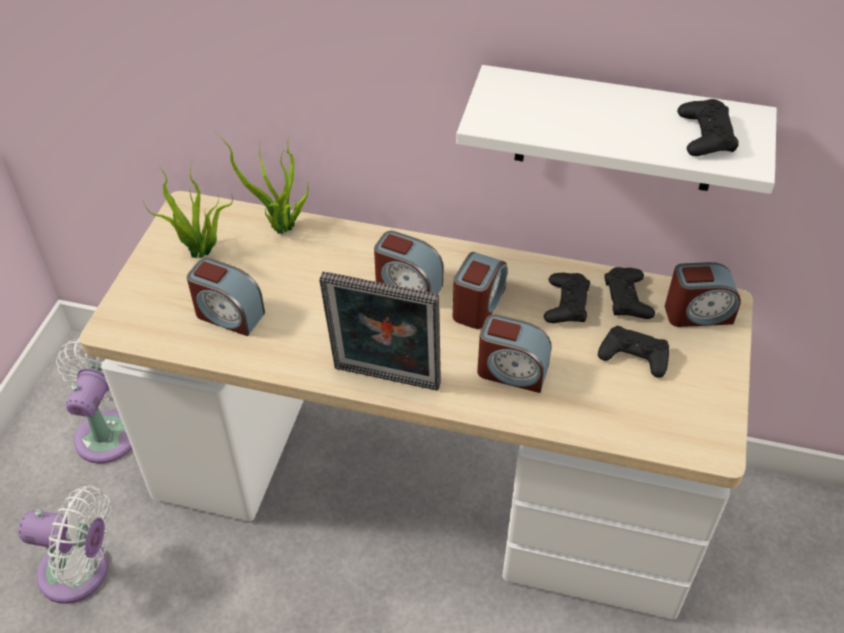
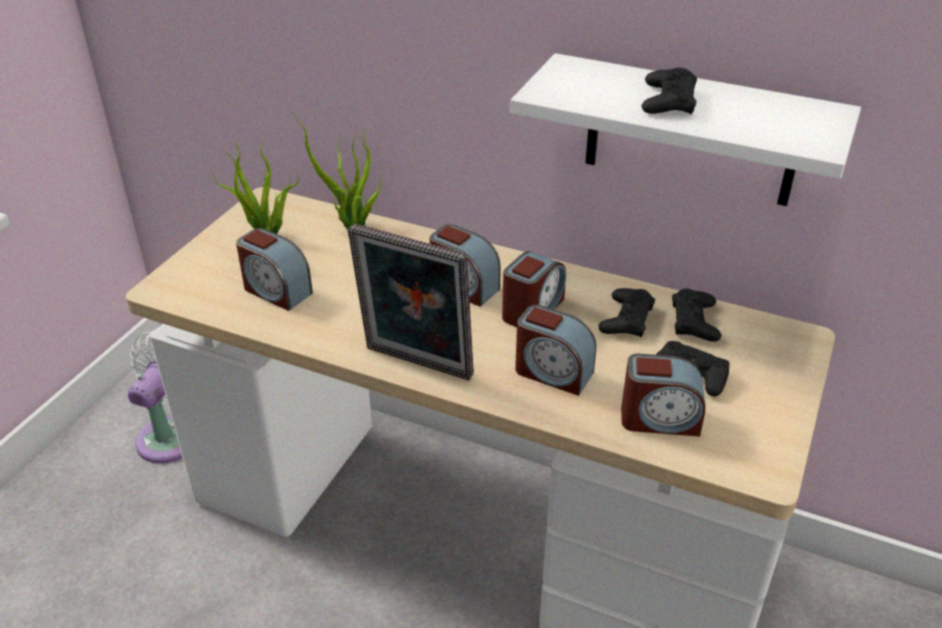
camera: 10 degrees right, 10 degrees down
(81, 573) = (105, 562): white fan -> none
(697, 313) = (770, 343): alarm clock -> alarm clock (659, 419)
(705, 135) = (775, 121): black game controller -> black game controller (668, 100)

